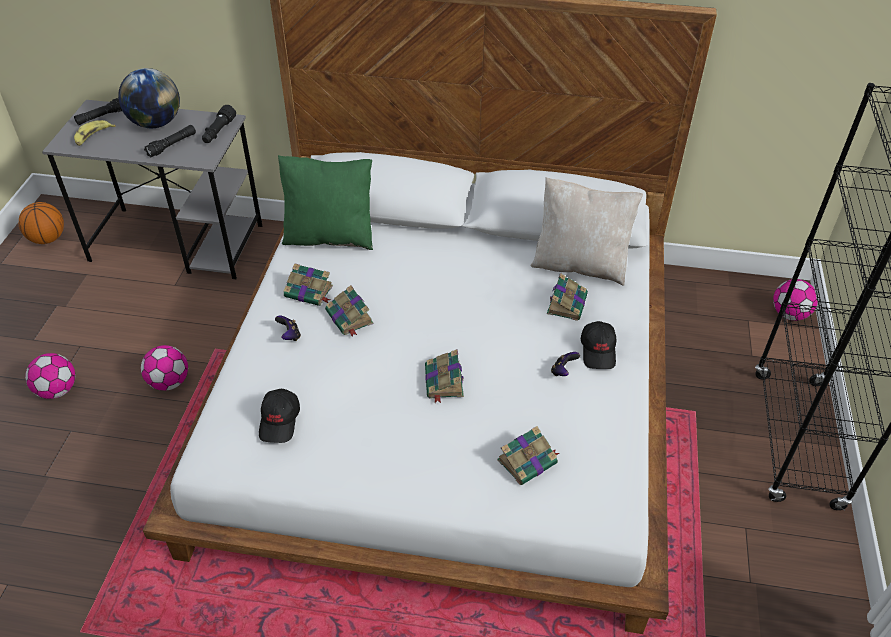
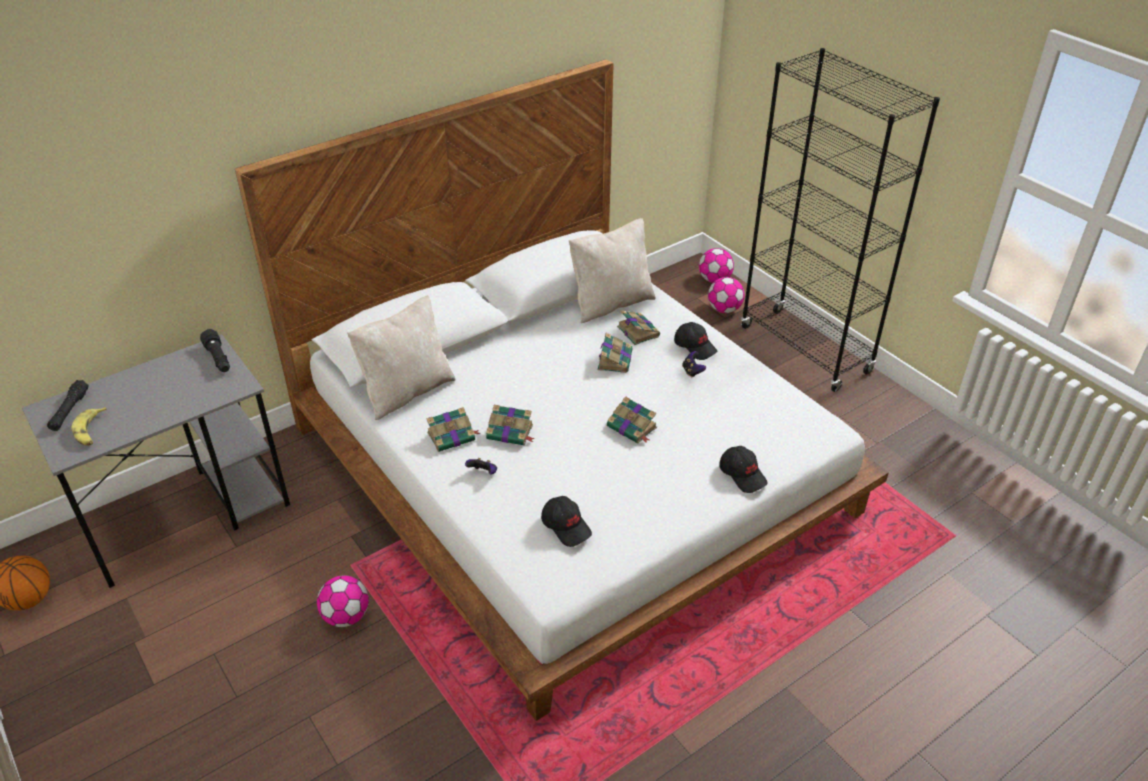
camera: 45 degrees left, 5 degrees down
(57, 390) = (246, 700): football -> football (724, 309)
(155, 123) = (141, 386): globe -> none
(172, 145) = (190, 393): black flashlight -> none
(330, 236) = (406, 391): green pillow -> beige pillow
(474, 493) = (743, 474): none -> black cap
(528, 461) = (746, 435): book -> book (615, 359)

